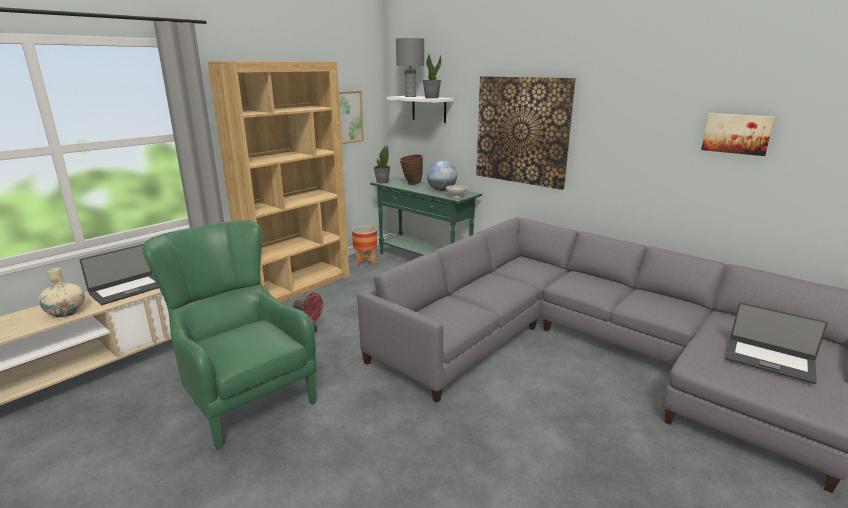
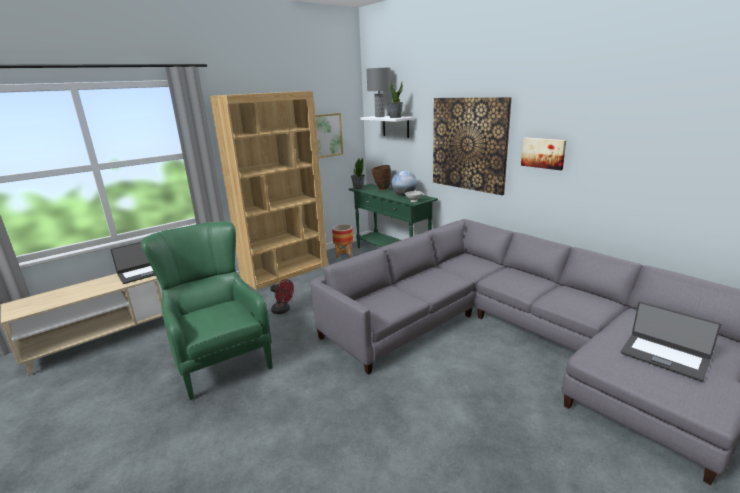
camera: 10 degrees right, 0 degrees up
(66, 312) = (98, 288): beige vase -> none
(736, 133) = (652, 144): picture -> picture (543, 153)

